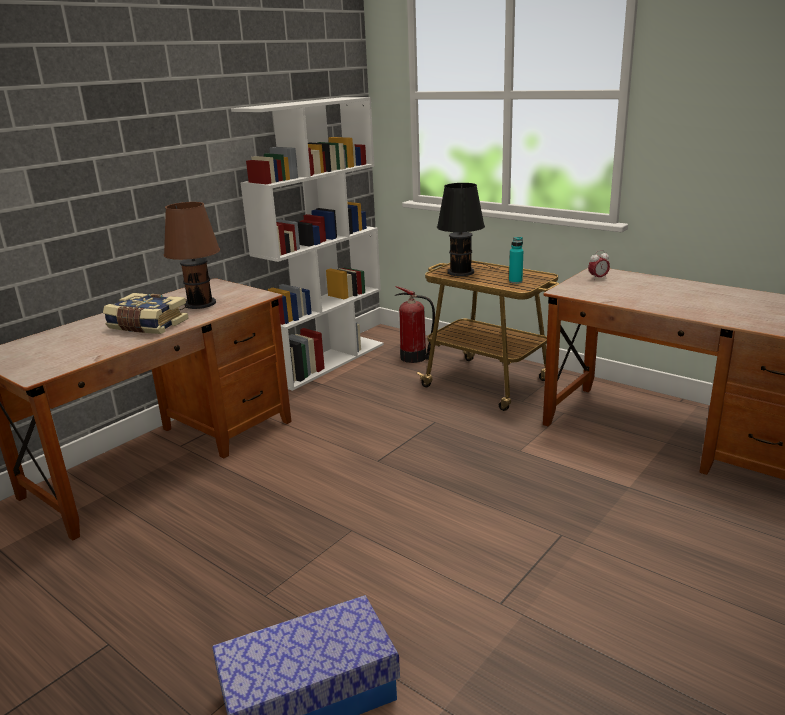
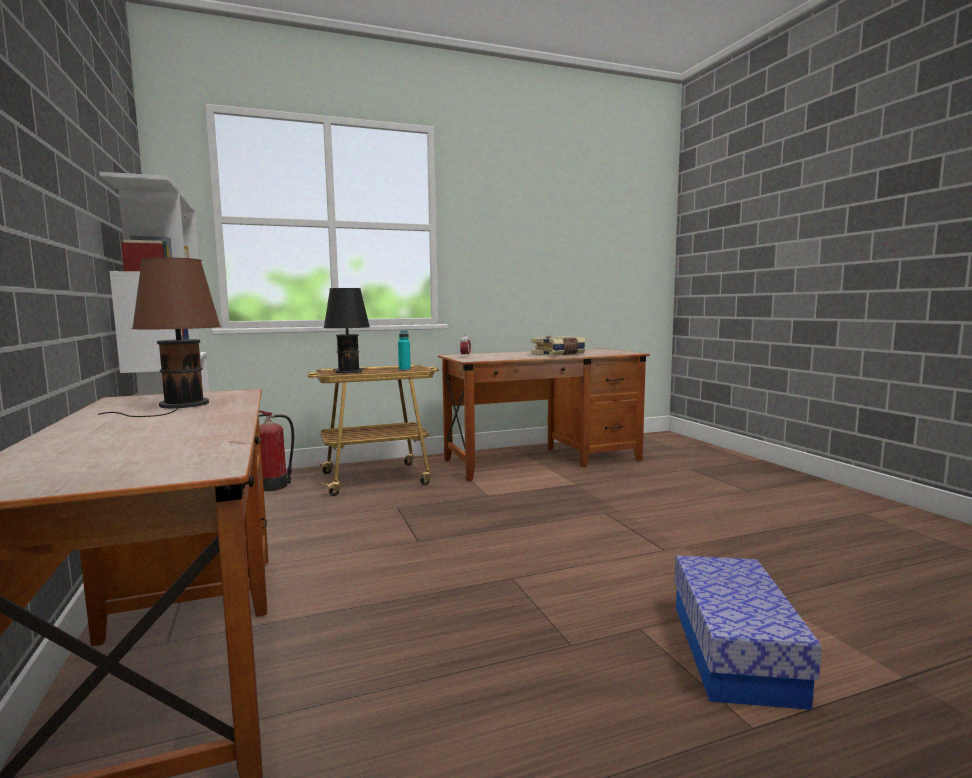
camera: 60 degrees left, 15 degrees down
(147, 326) = (186, 421): book -> book (559, 354)

